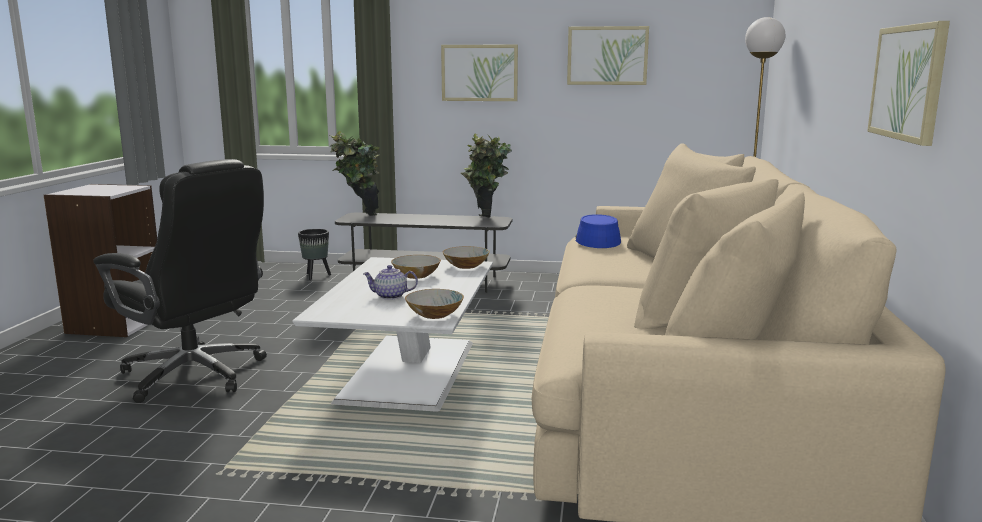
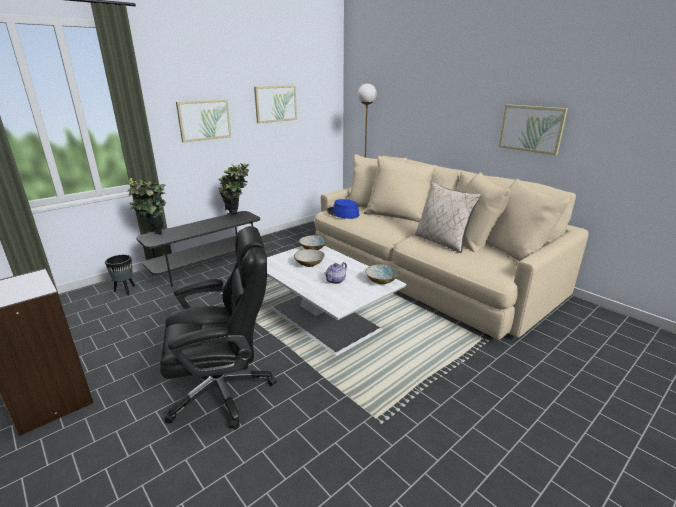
camera: 50 degrees left, 10 degrees up
(626, 302) = (441, 242): none -> beige pillow

